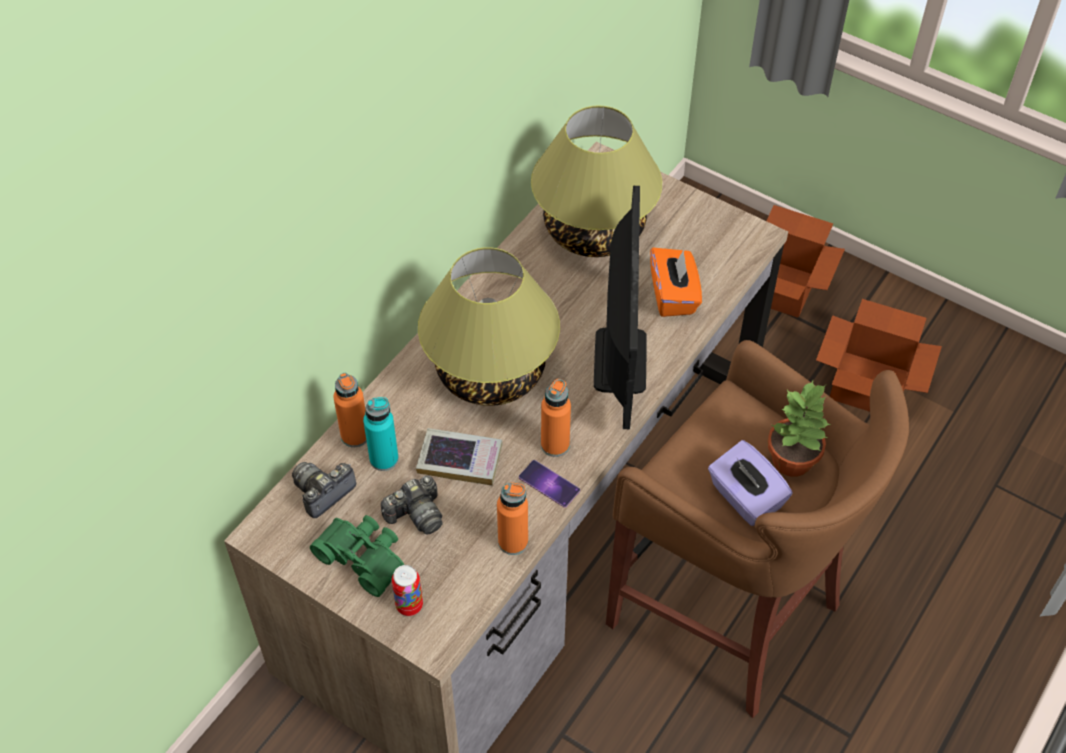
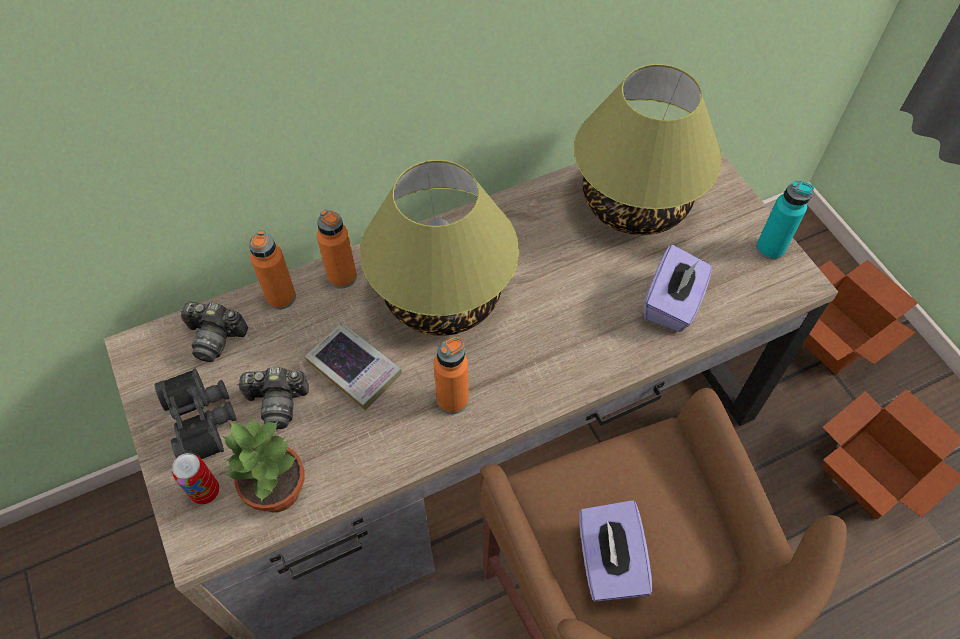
camera: 30 degrees right, 5 degrees up
(323, 492) = (215, 337): camera -> camera turned 150 degrees counterclockwise
(364, 556) = (203, 419): green binoculars -> black binoculars
(384, 459) = (289, 332): turquoise bottle -> turquoise bottle (770, 248)
(513, 542) = (344, 479): orange bottle -> orange bottle (342, 276)
(549, 484) = (419, 437): phone -> none
(620, 360) = (574, 344): monitor -> none
(673, 295) = (672, 303): orange tissue box -> purple tissue box
(793, 460) = (688, 547): potted plant -> potted plant (277, 491)

